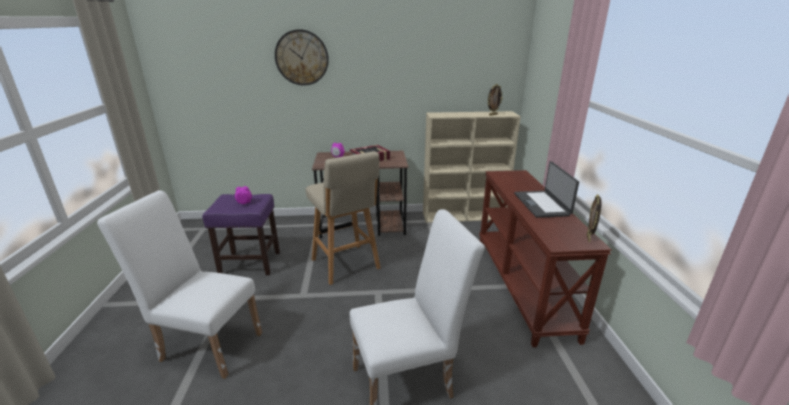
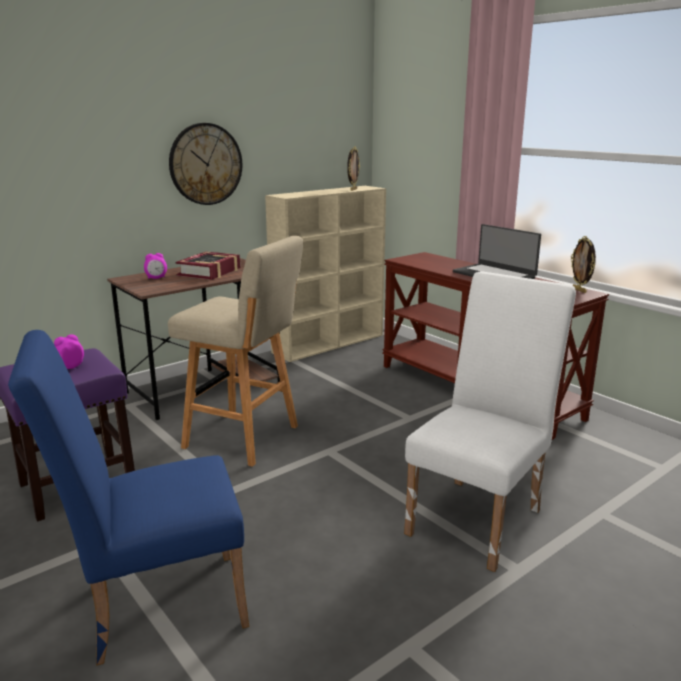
camera: 35 degrees left, 5 degrees down
(206, 344) = (154, 606): white chair -> blue chair
(302, 58) = (69, 113): wall clock -> wall clock (205, 164)

